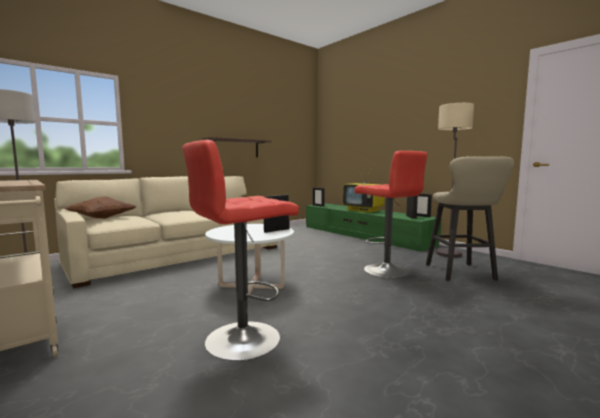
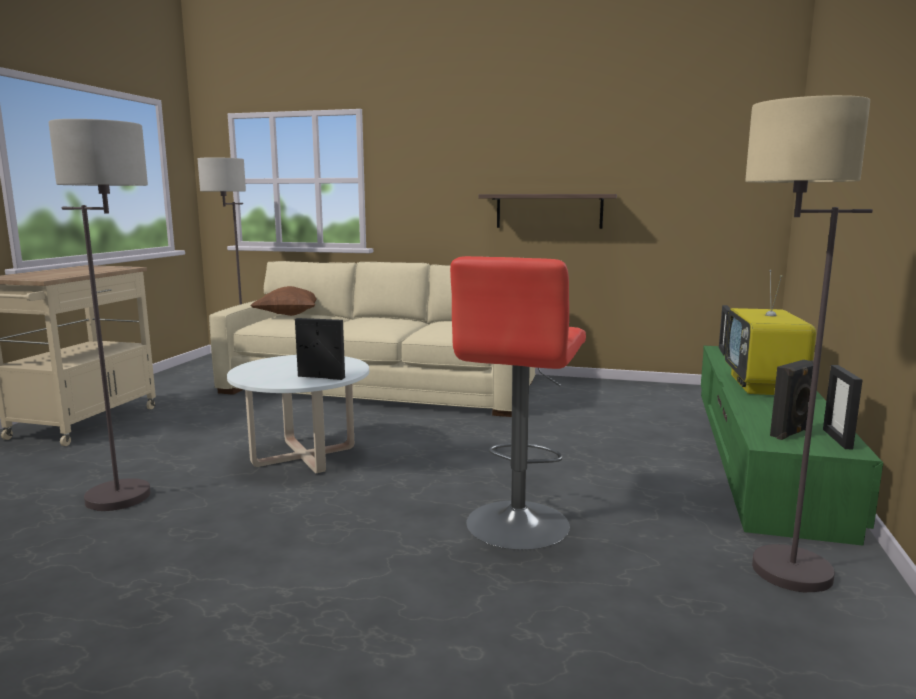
camera: 55 degrees right, 5 degrees up
(242, 339) = (132, 500): red stool -> grey floor lamp
(463, 274) = (624, 614): beige stool -> none

